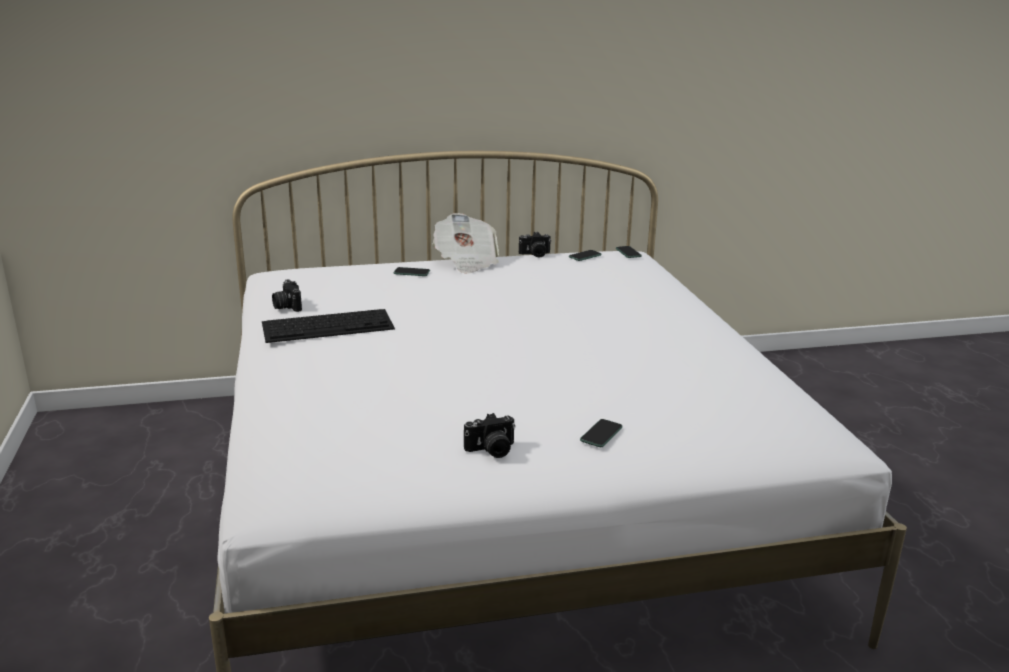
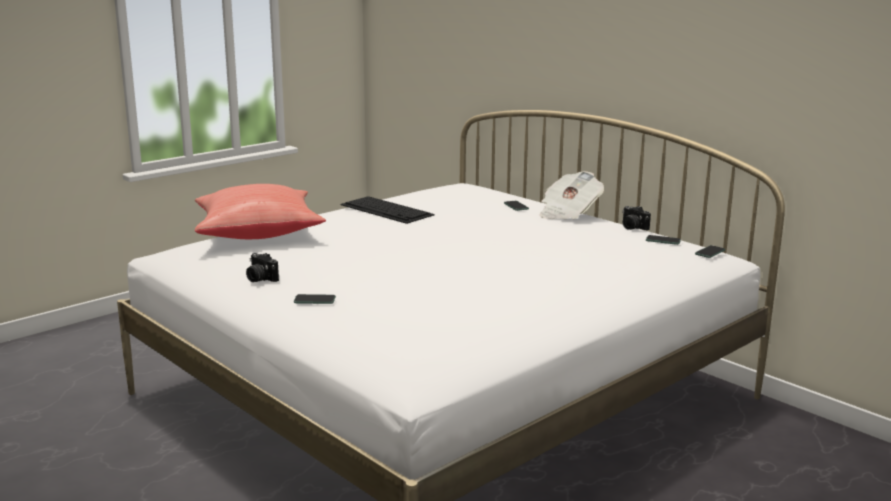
camera: 60 degrees right, 5 degrees down
(287, 306) = (403, 196): camera -> none
(304, 415) = (257, 234): none -> red pillow

